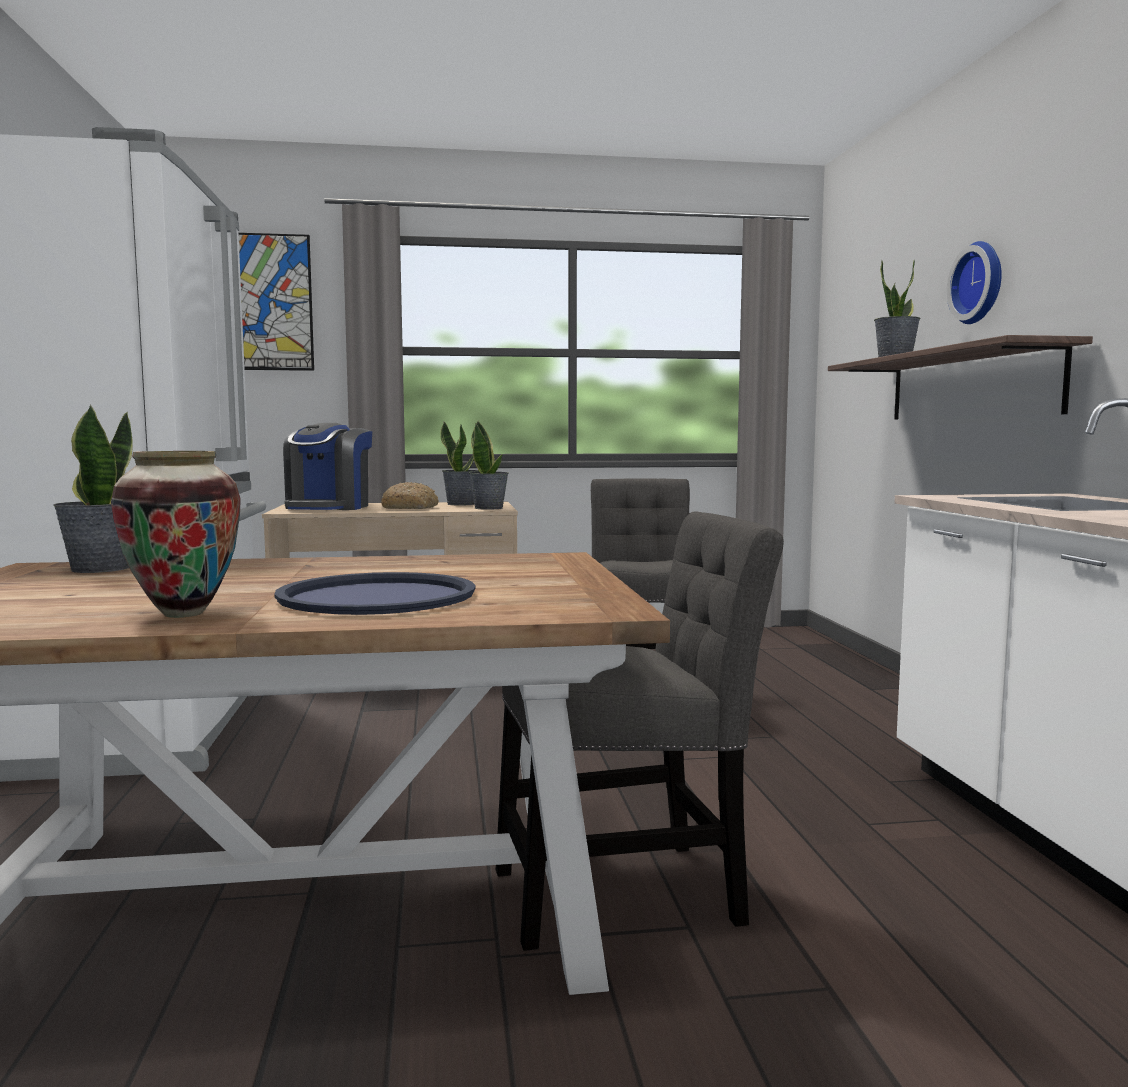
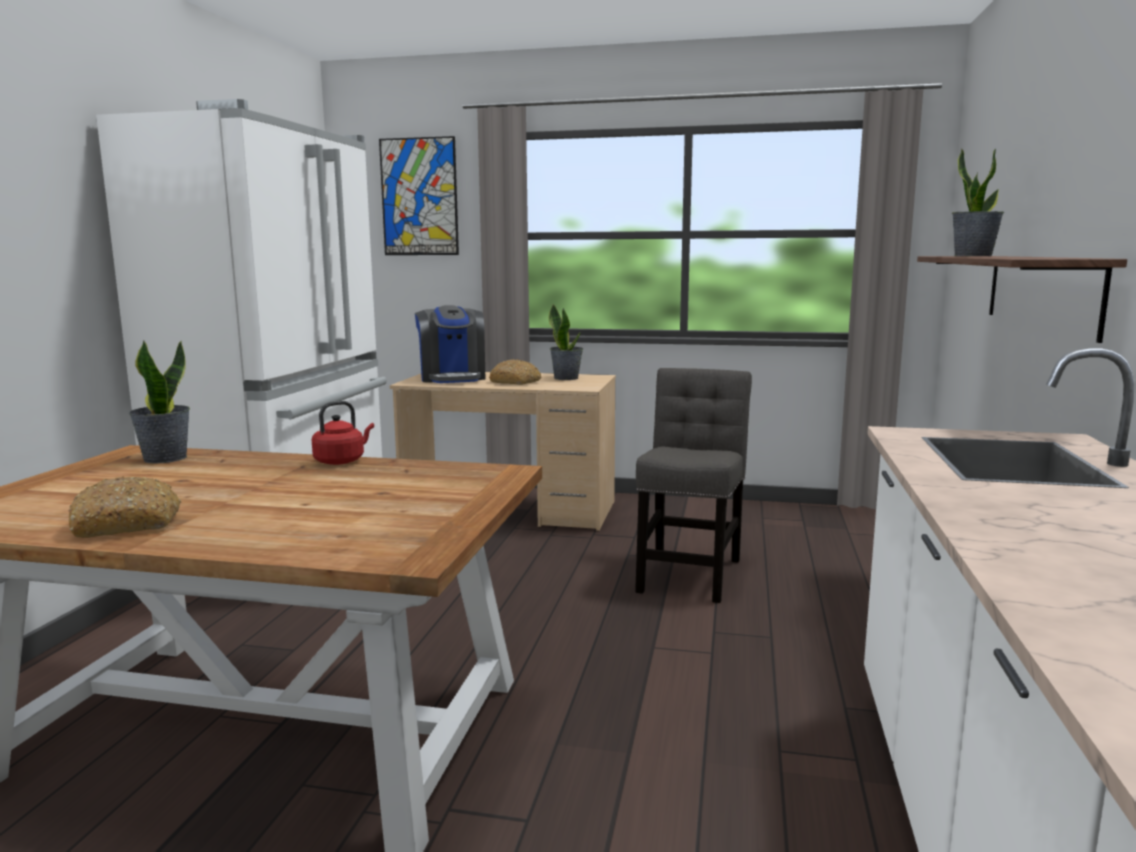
camera: 20 degrees right, 5 degrees up
(184, 614) = (128, 524): vase -> bread
(328, 507) = (452, 378): coffee machine -> coffee machine turned 45 degrees counterclockwise
(349, 559) = (342, 461): none -> red kettle
(377, 597) = (279, 517): blue tray -> none
(489, 508) = (580, 386): potted plant -> none
(629, 892) = (507, 776): grey chair -> none
(980, 283) = (1057, 178): wall clock -> none

